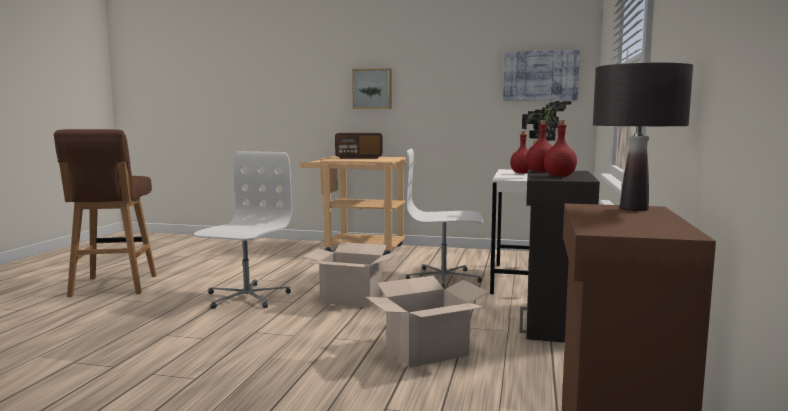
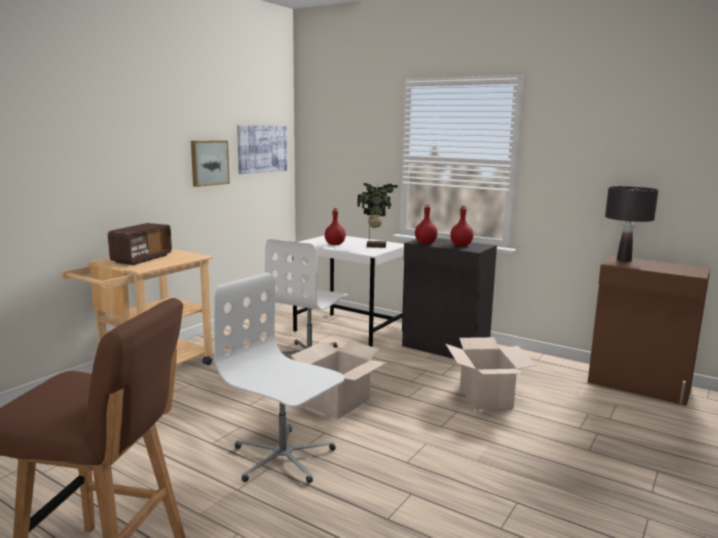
camera: 70 degrees left, 5 degrees up
(372, 89) = (117, 167): picture -> picture (209, 162)

